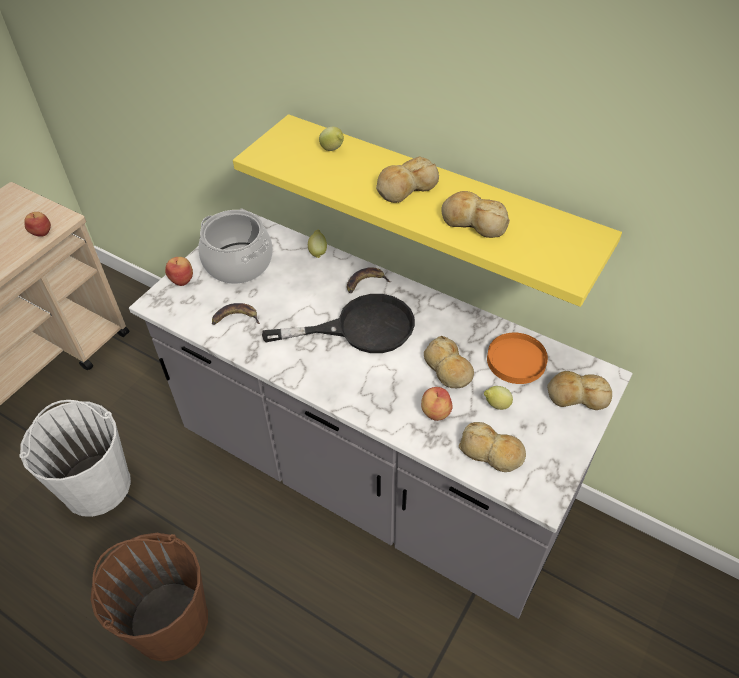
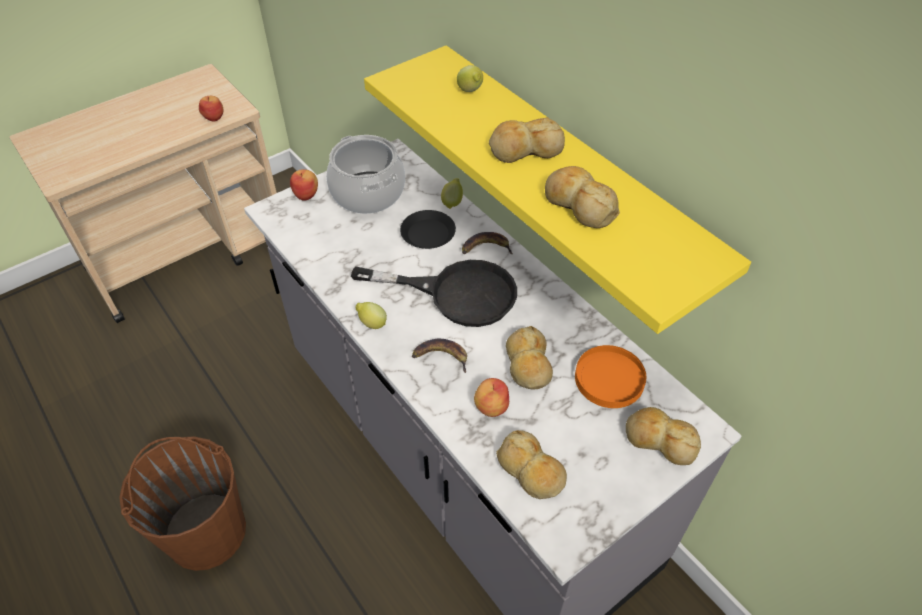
camera: 20 degrees right, 0 degrees up
(97, 485) = (198, 377): white bucket -> none
(235, 318) = (337, 247): banana -> banana (440, 357)
(310, 284) = (427, 233): none -> black plate
(496, 405) = (562, 421): lemon -> lemon (372, 324)

